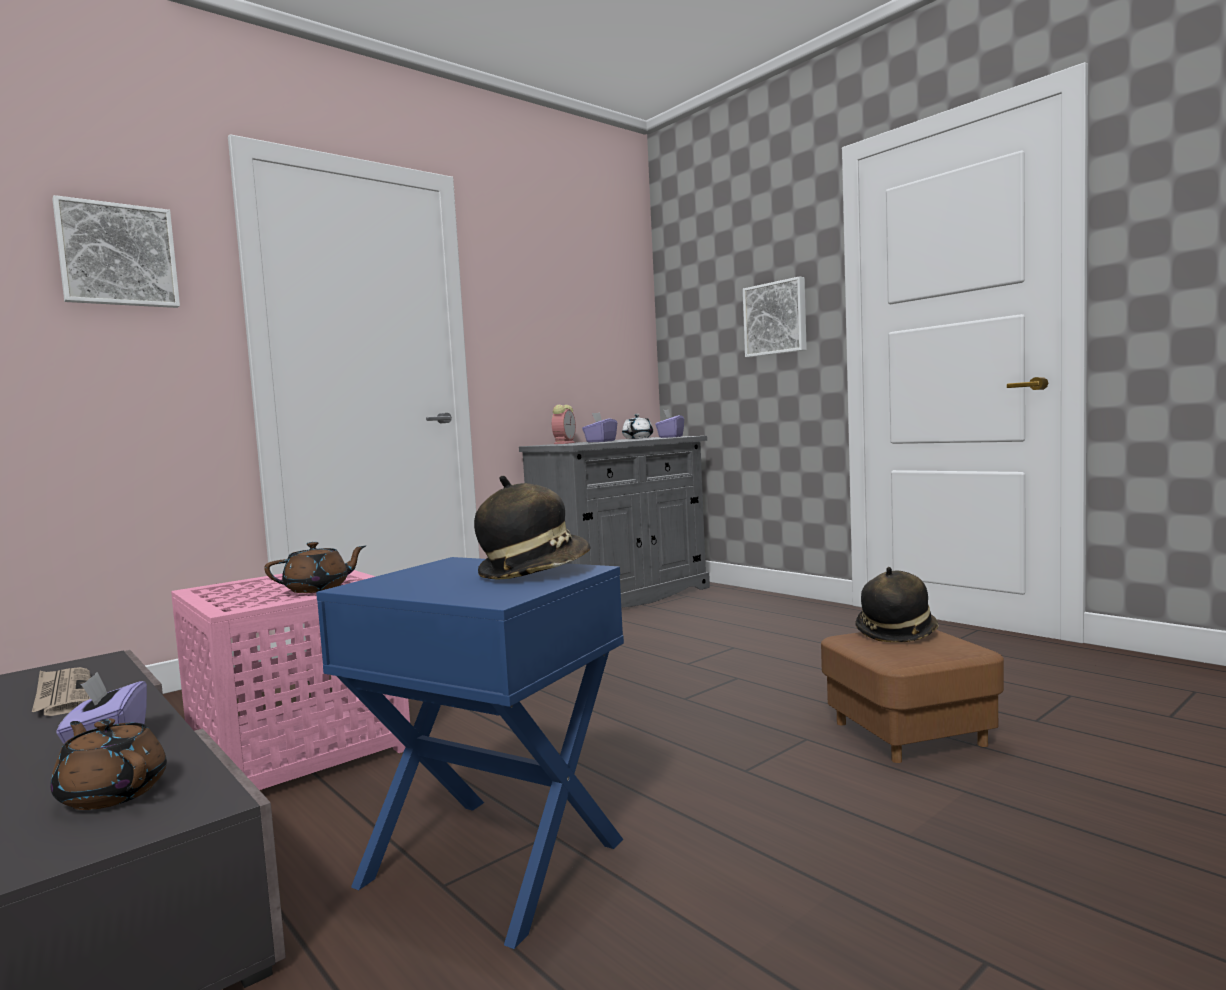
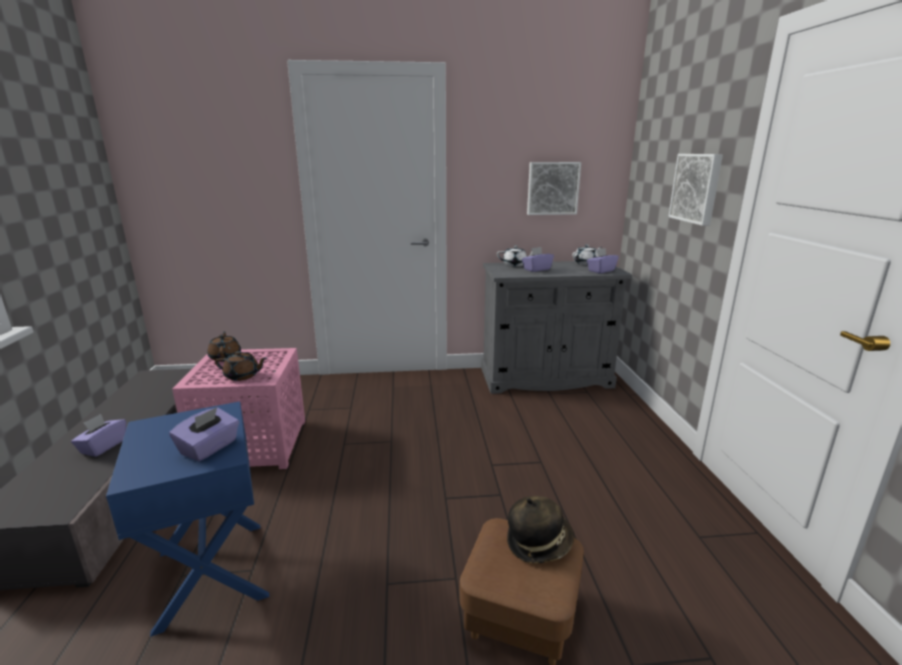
camera: 35 degrees right, 15 degrees up
(63, 695) = (146, 397): newspaper -> none
(112, 793) = (59, 484): brown teapot -> brown teapot (225, 357)
(117, 255) = (229, 147): picture -> picture (552, 188)
(533, 571) = (209, 448): hat -> purple tissue box
(564, 443) = (515, 265): alarm clock -> white teapot

